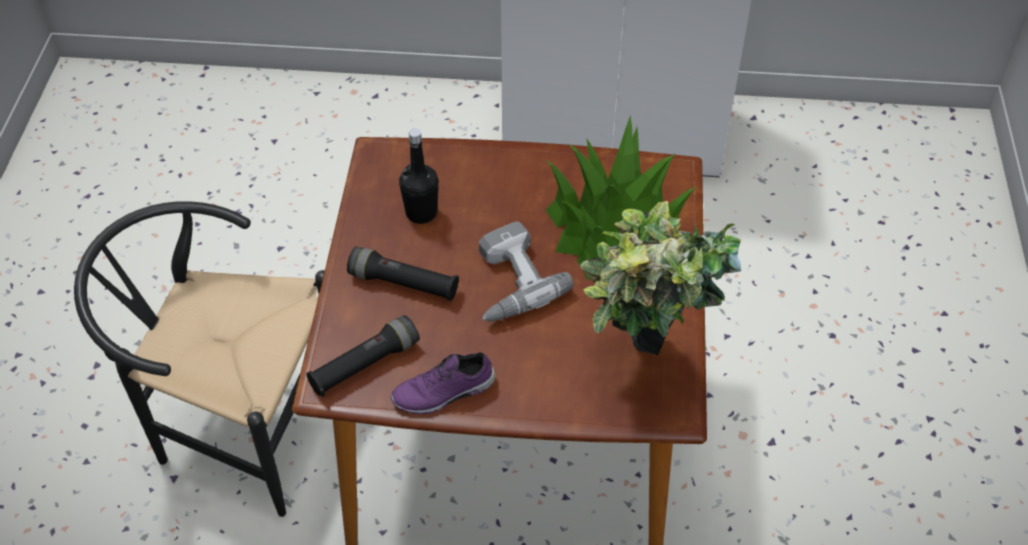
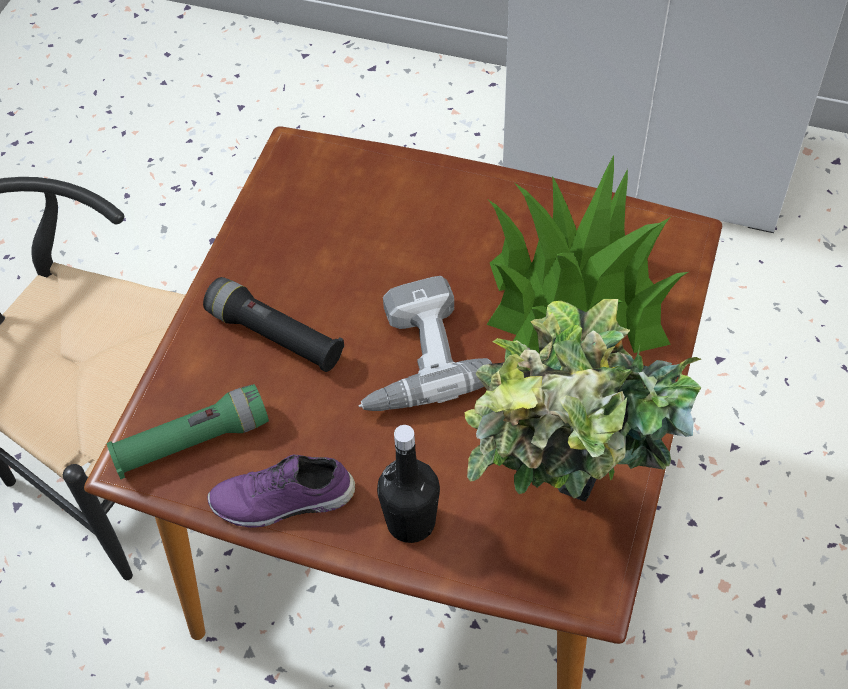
camera: 15 degrees right, 5 degrees up
(364, 365) = (192, 442): black flashlight -> green flashlight
(421, 213) = (326, 241): black bottle -> black bottle (411, 522)

